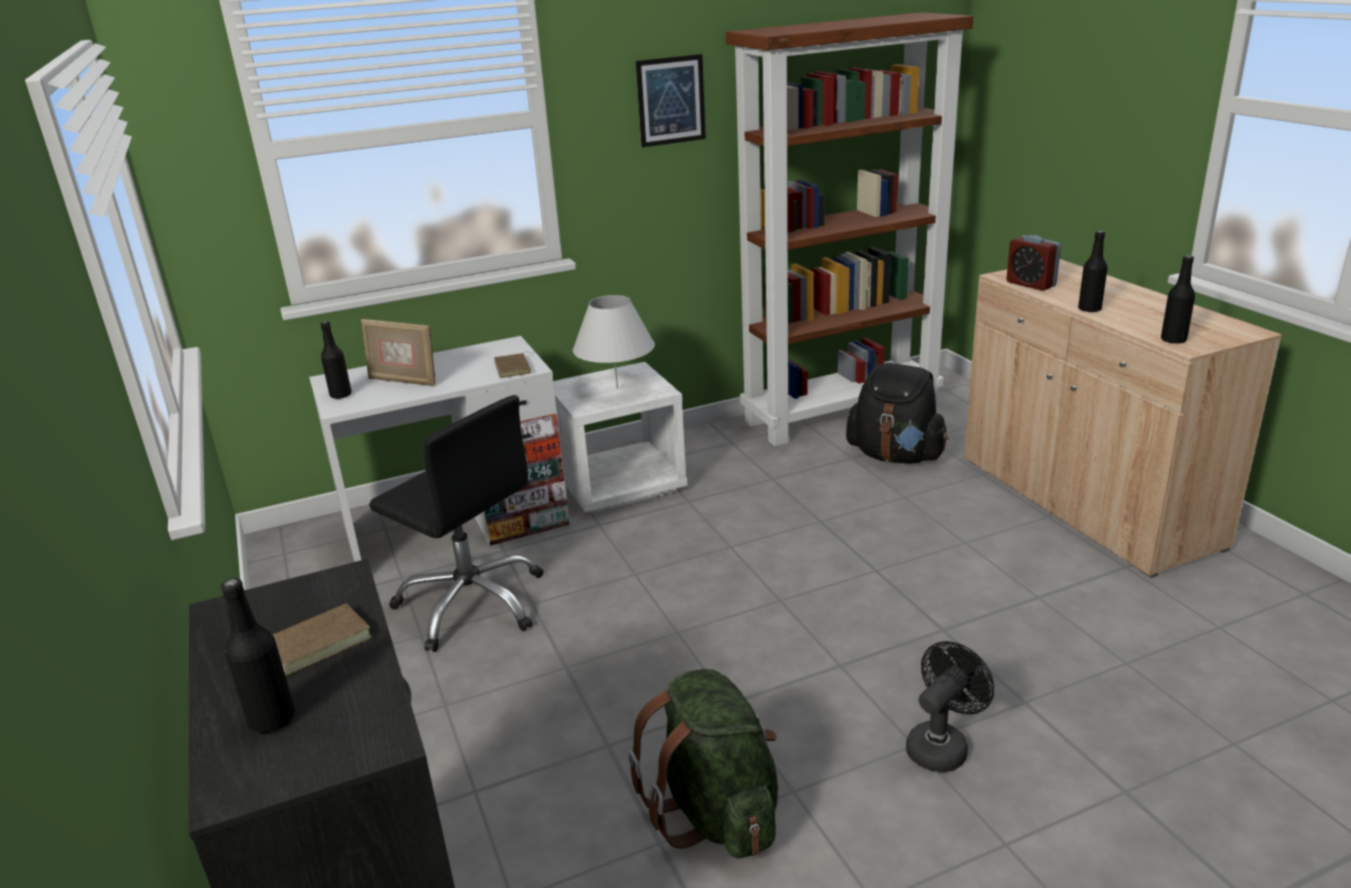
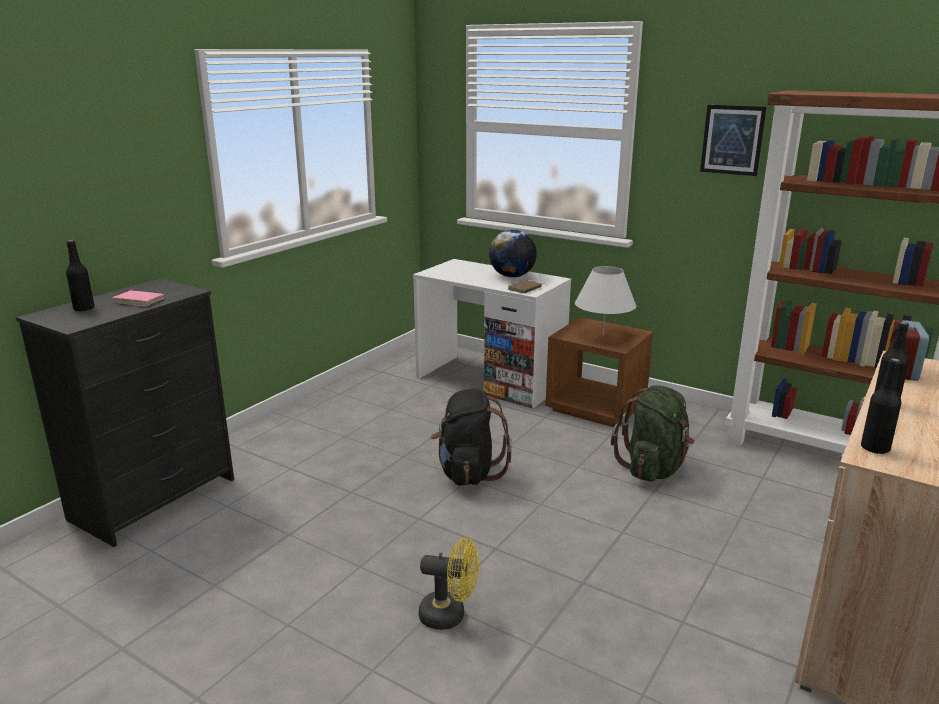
camera: 55 degrees right, 5 degrees down
(317, 641) = (140, 300): brown book -> pink book
(341, 395) = (442, 269): black bottle -> none
(403, 381) = (474, 274): picture frame -> none
(454, 362) = (512, 276): none -> globe
(472, 603) = (429, 411): black office chair -> none
(621, 484) = (597, 407): white nightstand -> brown nightstand
(716, 812) = (323, 544): green backpack -> green backpack (653, 468)
(896, 456) = (797, 496): black backpack -> black backpack (468, 473)
(941, 745) = (450, 615): black fan -> yellow fan

